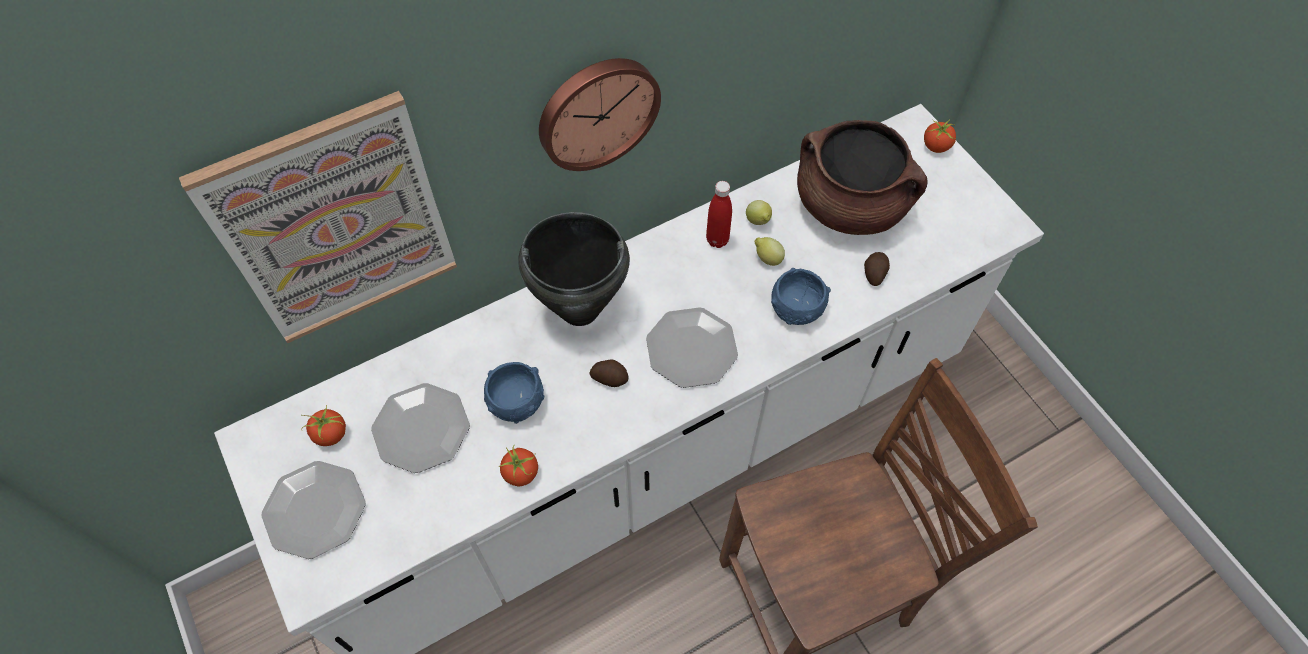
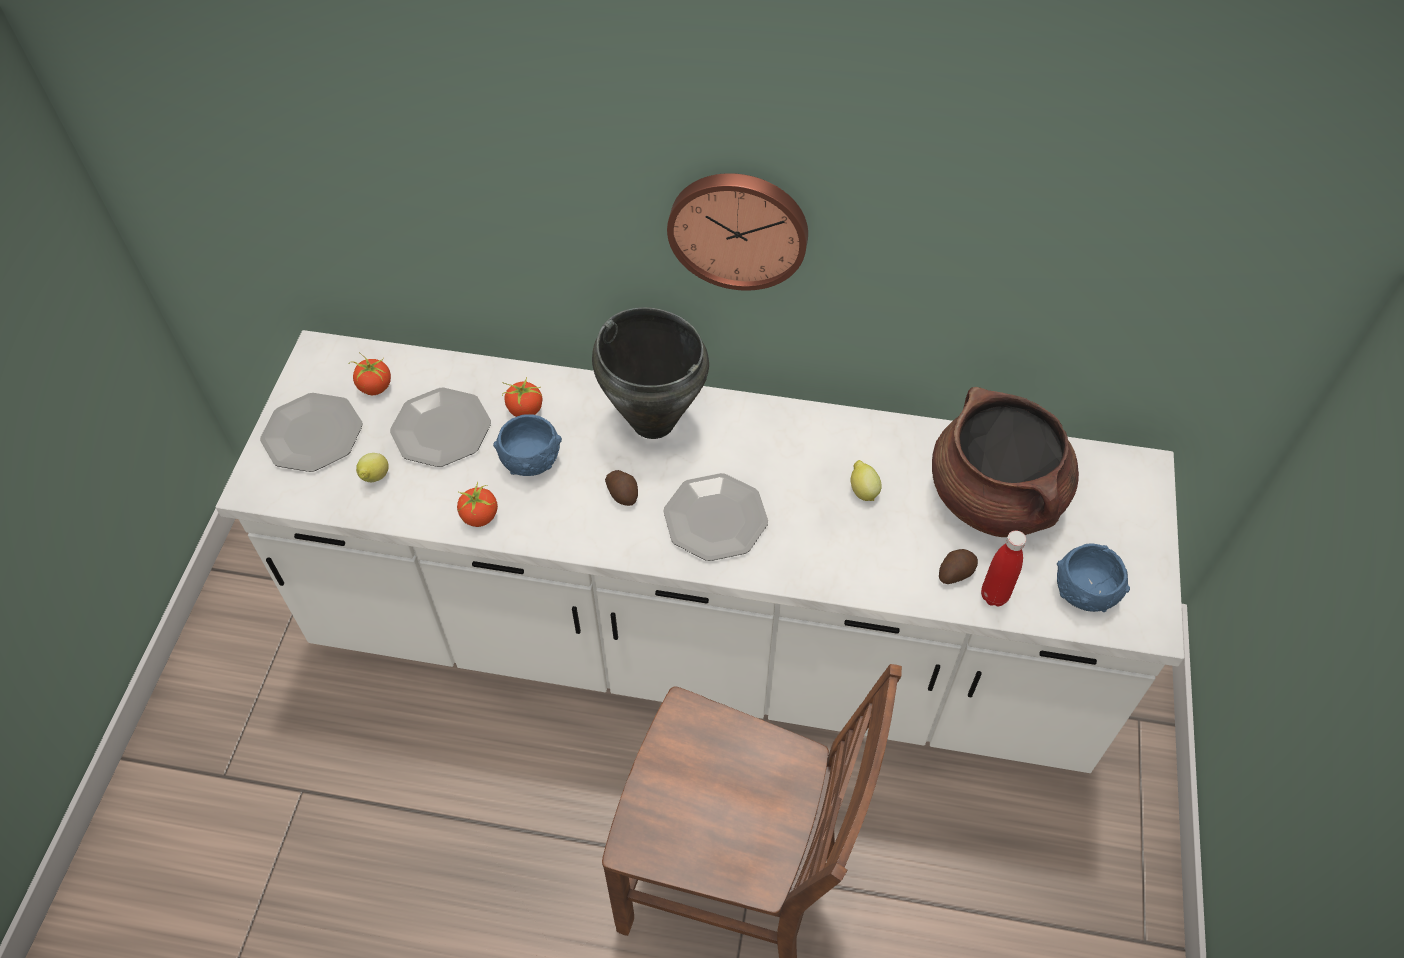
camera: 40 degrees right, 5 degrees down
(335, 224) = (453, 194): picture -> none
(717, 240) = (832, 444): red bottle -> red bottle (994, 596)
(758, 222) = (887, 453): lemon -> lemon (375, 478)
(796, 308) = (846, 551): blue bowl -> blue bowl (1085, 591)
(936, 146) = (1146, 501): tomato -> tomato (525, 410)

